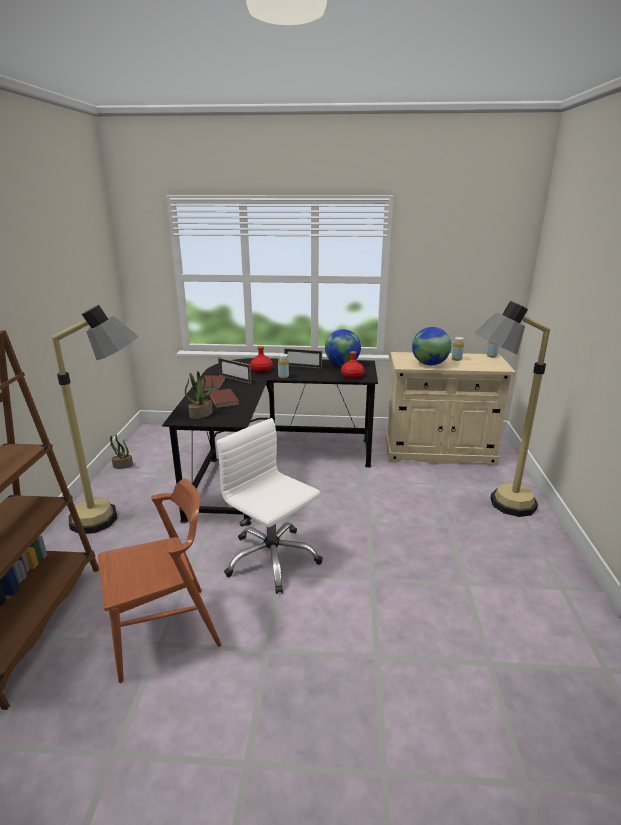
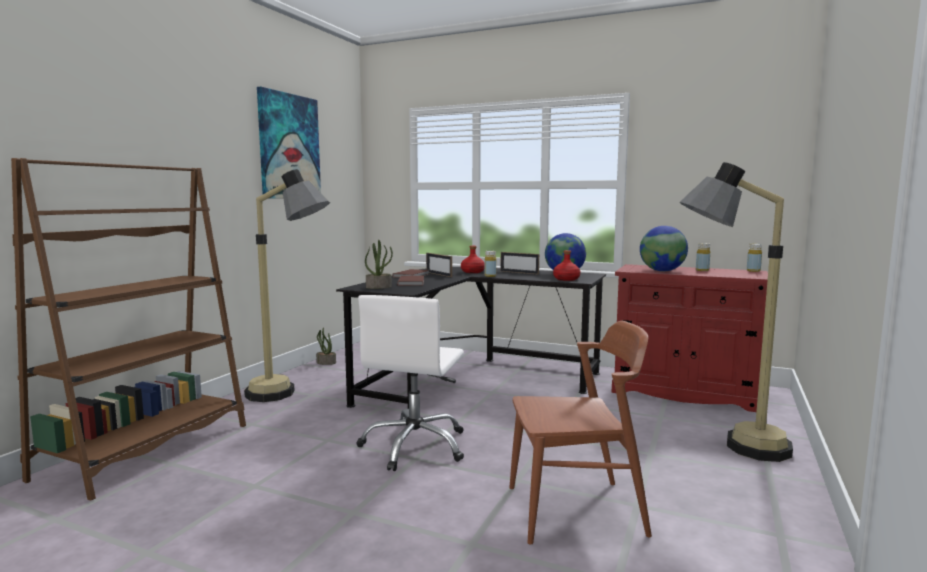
camera: 20 degrees right, 15 degrees down
(55, 257) = (289, 146): none -> picture
(164, 631) = (266, 478): brown chair -> brown chair (575, 510)
(271, 559) = (415, 446): white office chair -> white office chair turned 135 degrees counterclockwise
(438, 452) = (683, 392): beige cabinet -> red cabinet

